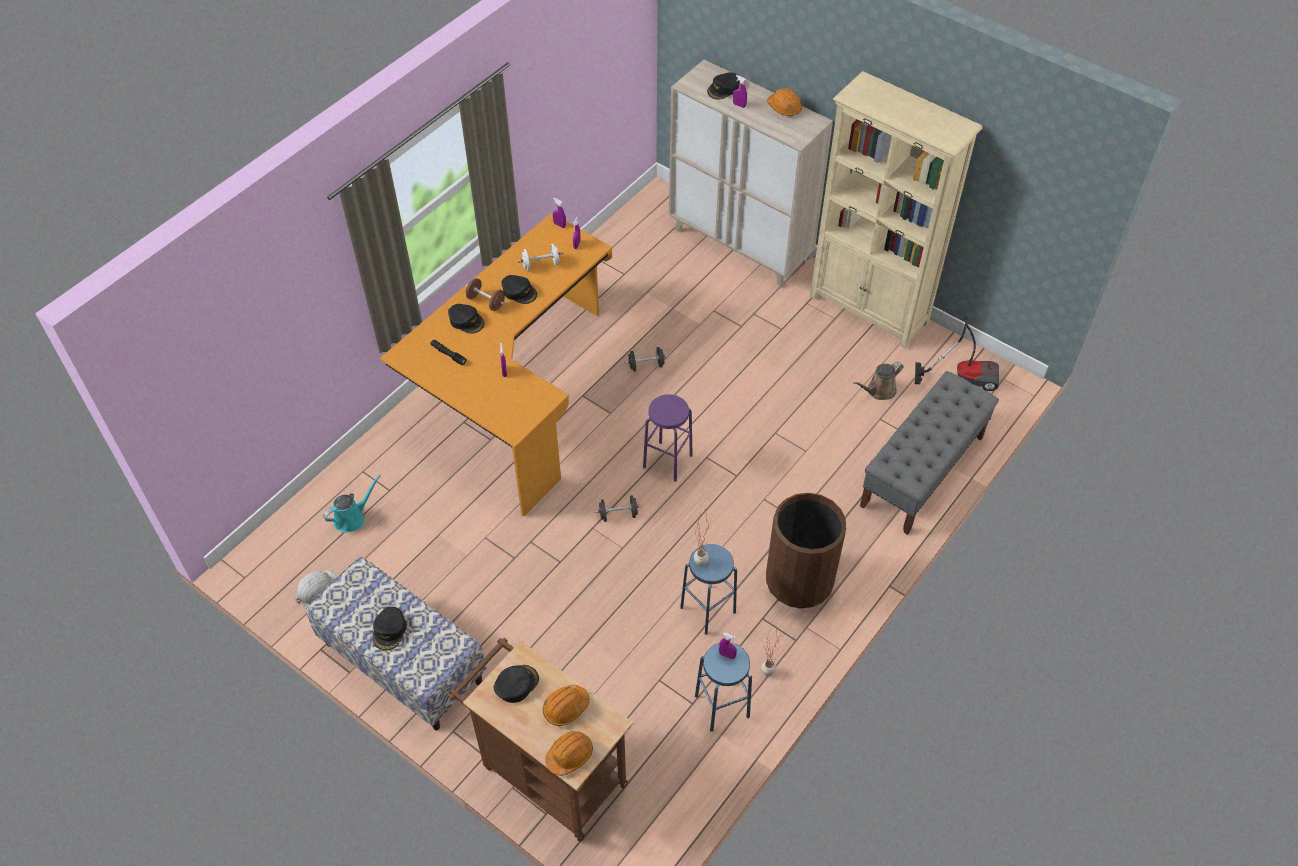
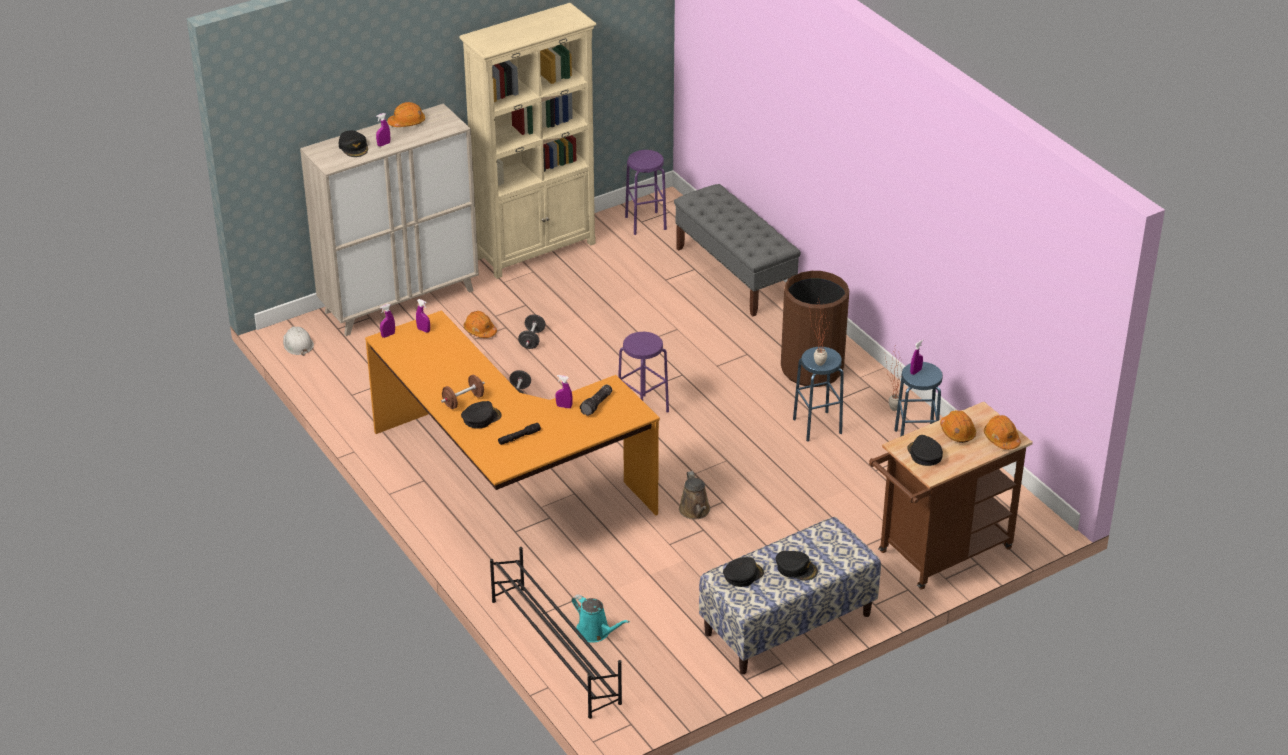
camera: 70 degrees left, 15 degrees down
(316, 588) = (672, 671): white hard hat -> white hard hat (297, 344)
(322, 496) = (555, 650): none -> black shoe rack
(352, 518) = (596, 632): turquoise watering can -> turquoise watering can turned 150 degrees clockwise
(516, 394) = (597, 405): none -> flashlight
(519, 292) = (463, 377): black cap -> black cap (743, 575)
(541, 265) = (435, 357): white dumbbell -> none
(618, 514) = (688, 454): black dumbbell -> black dumbbell (532, 340)
(726, 310) = (480, 331): none -> orange hard hat
(879, 391) = (634, 271): brown watering can -> brown watering can (695, 511)
(963, 376) = (645, 223): vacuum cleaner -> purple stool

